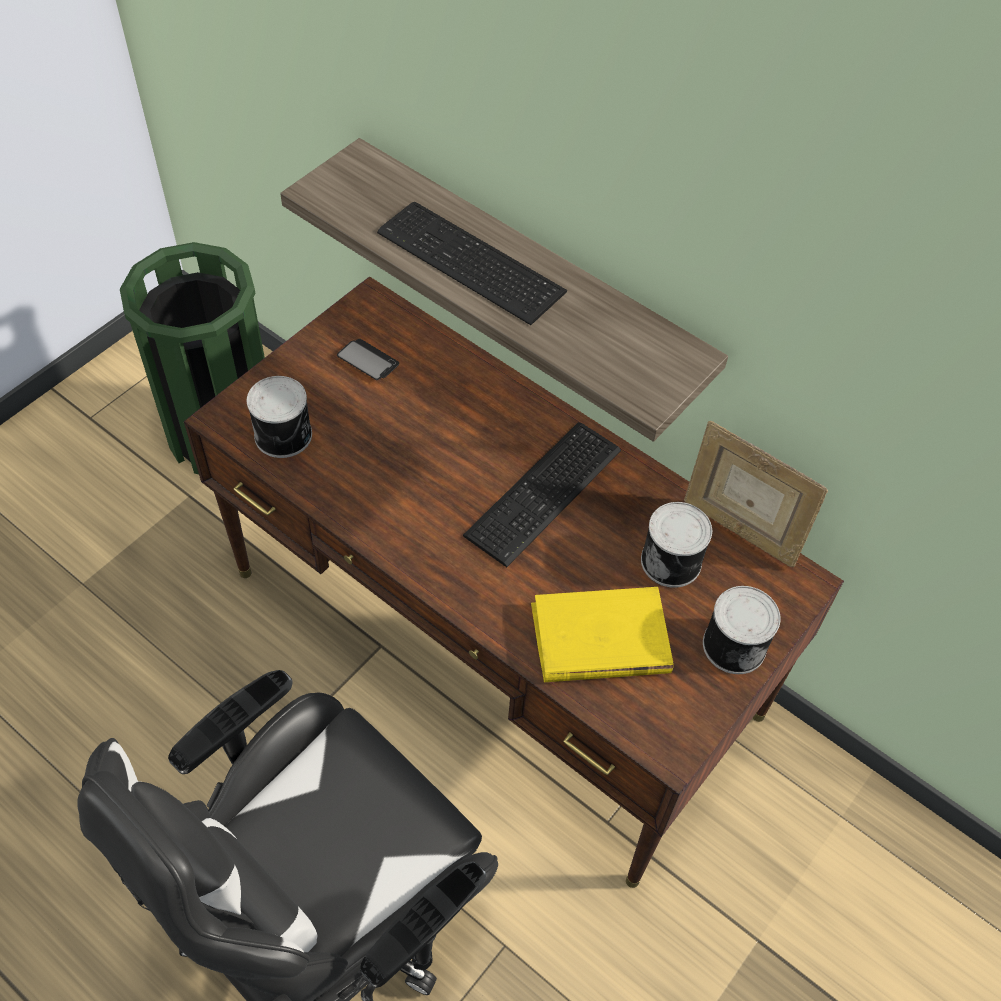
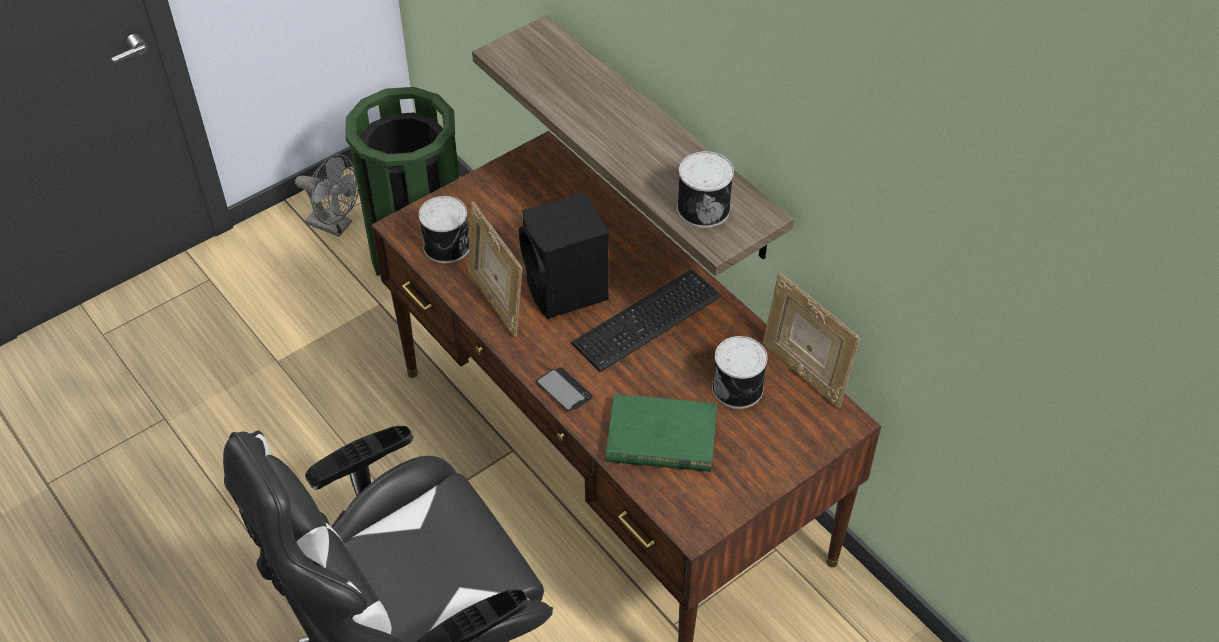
camera: 15 degrees right, 5 degrees down
(118, 410) = (335, 225): none -> grey fan
(360, 497) = (496, 301): none -> picture frame
(368, 360) = (530, 197): phone -> phone (564, 390)
(441, 471) = (567, 291): none -> black speaker
(470, 265) = (606, 124): keyboard -> none
(599, 639) = (660, 437): yellow book -> green book
(733, 644) = (771, 459): can -> can (703, 207)

